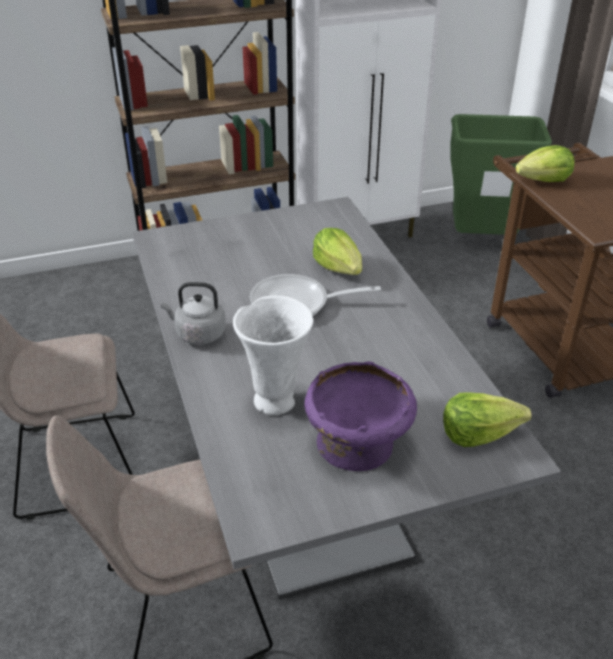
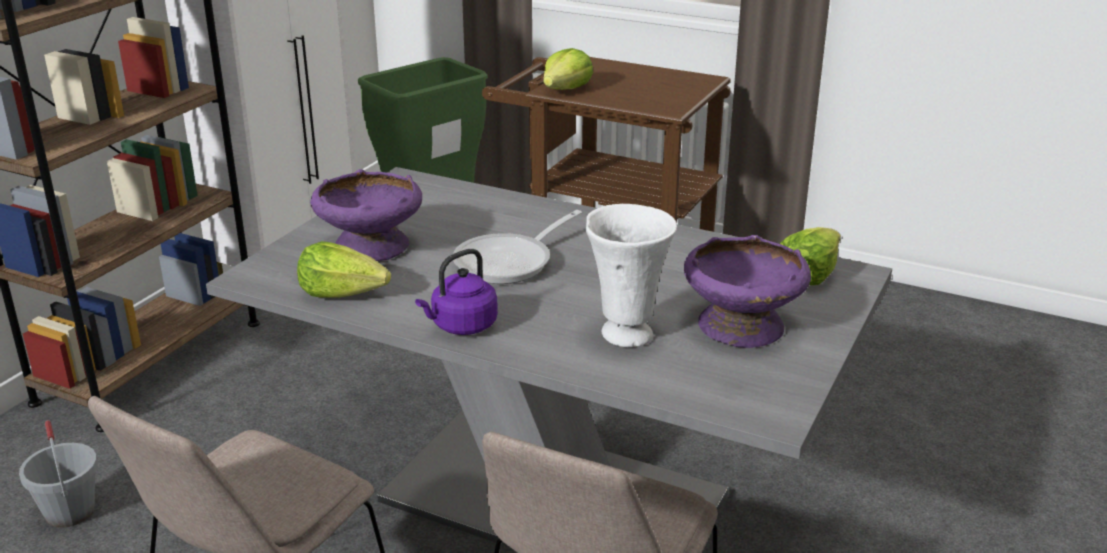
camera: 45 degrees left, 10 degrees down
(89, 329) = (69, 512): none -> grey bucket
(198, 334) = (461, 326): grey kettle -> purple kettle
(240, 250) = (370, 248): none -> purple bowl
(339, 268) = (496, 221): lettuce -> lettuce (343, 293)

